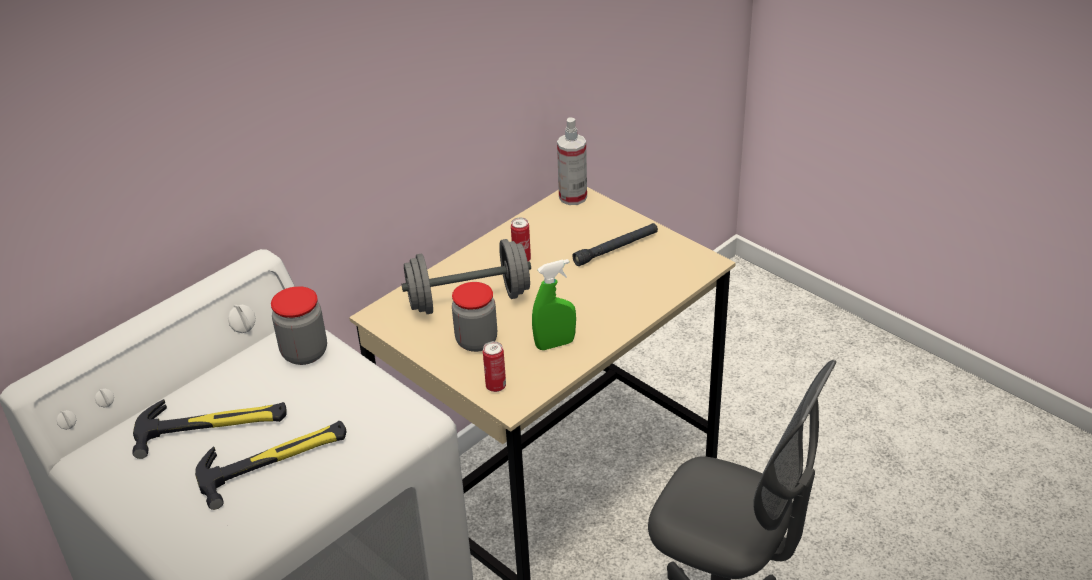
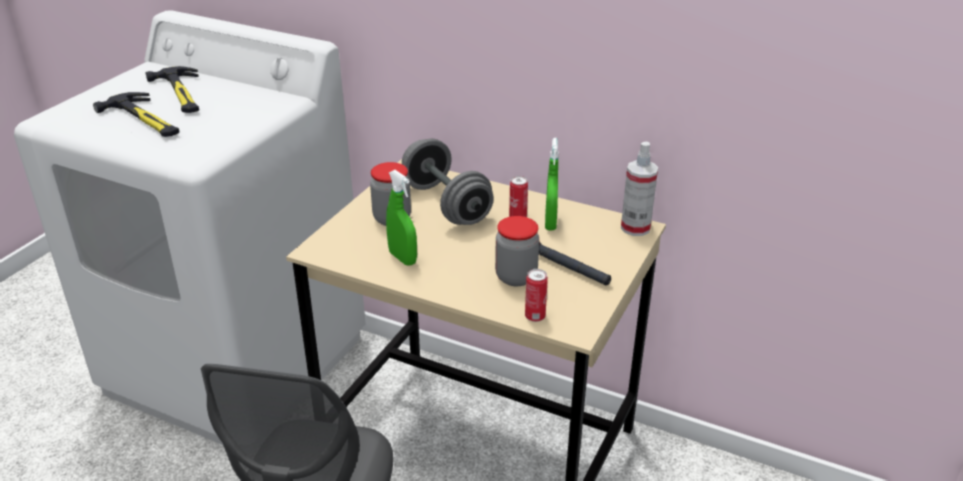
camera: 70 degrees right, 5 degrees down
(304, 353) = (264, 106): jar -> jar (516, 277)
(496, 386) = (335, 239): can -> can (535, 317)
(539, 242) = (550, 223): none -> green spray bottle

